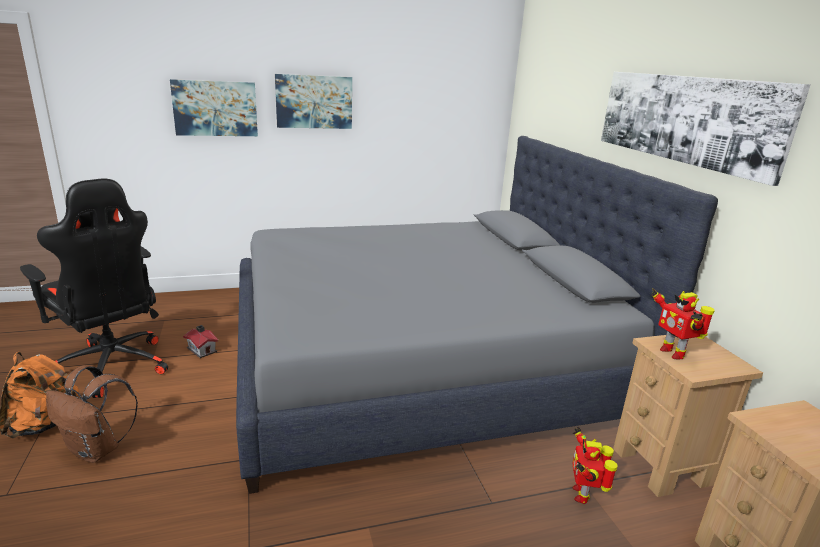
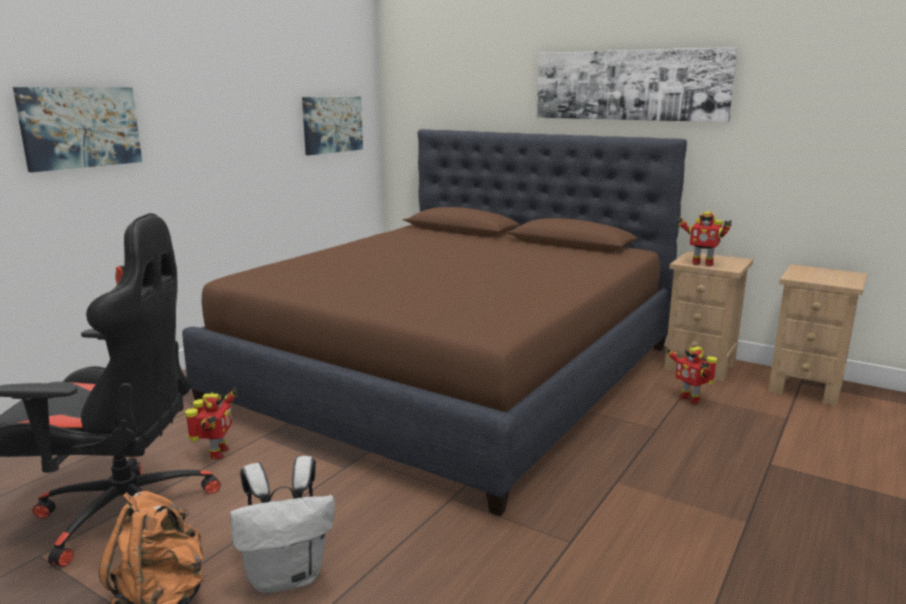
camera: 40 degrees left, 5 degrees down
(97, 450) = (288, 576): brown backpack -> white backpack
(202, 349) = (216, 453): toy house -> toy robot
(314, 102) = (200, 109): picture -> picture (332, 124)
(420, 360) = (452, 373): grey bed -> brown bed

